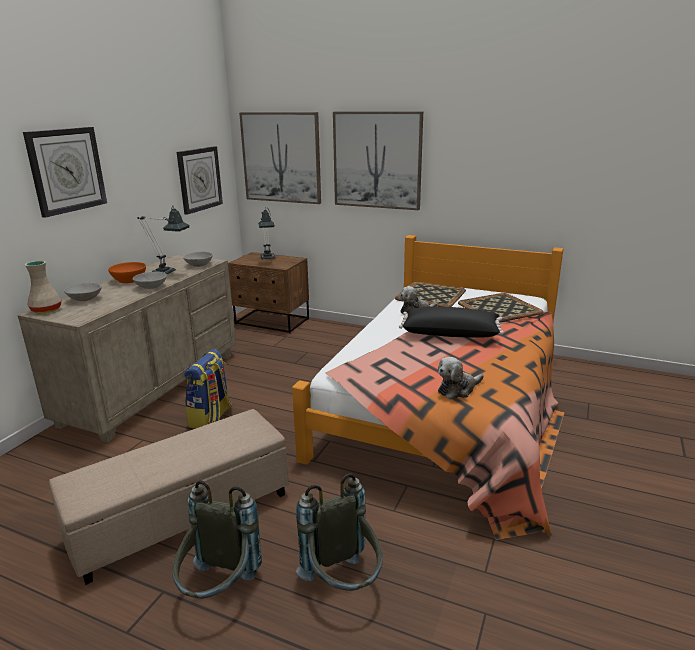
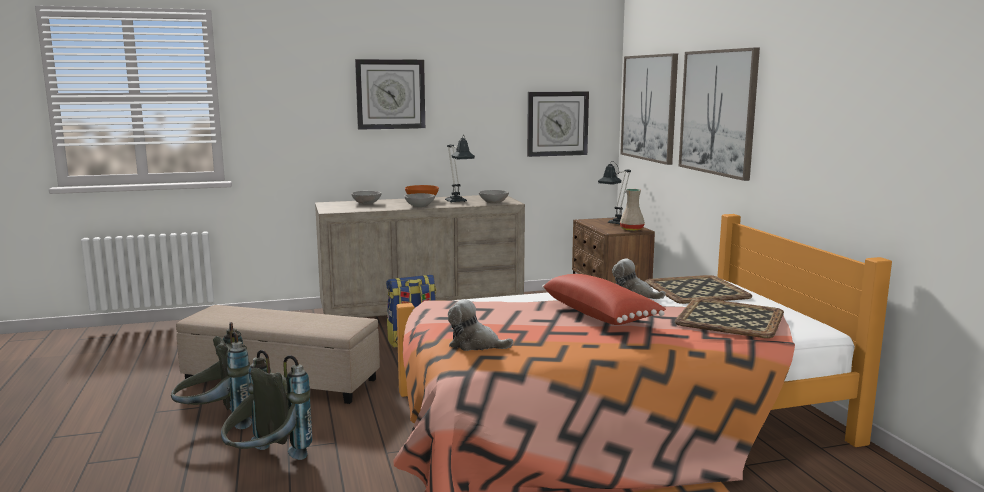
camera: 50 degrees right, 10 degrees down
(46, 310) = (333, 203): beige vase -> beige vase (631, 229)
(450, 333) = (600, 314): black pillow -> red pillow

